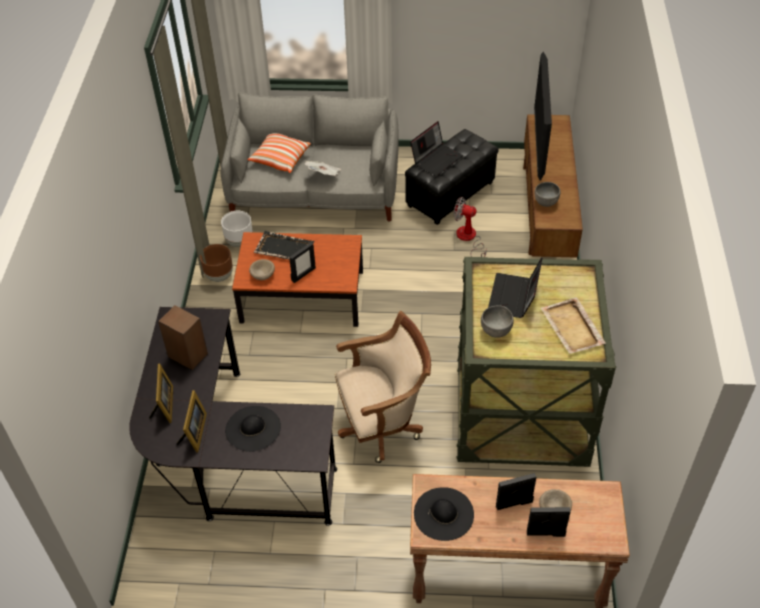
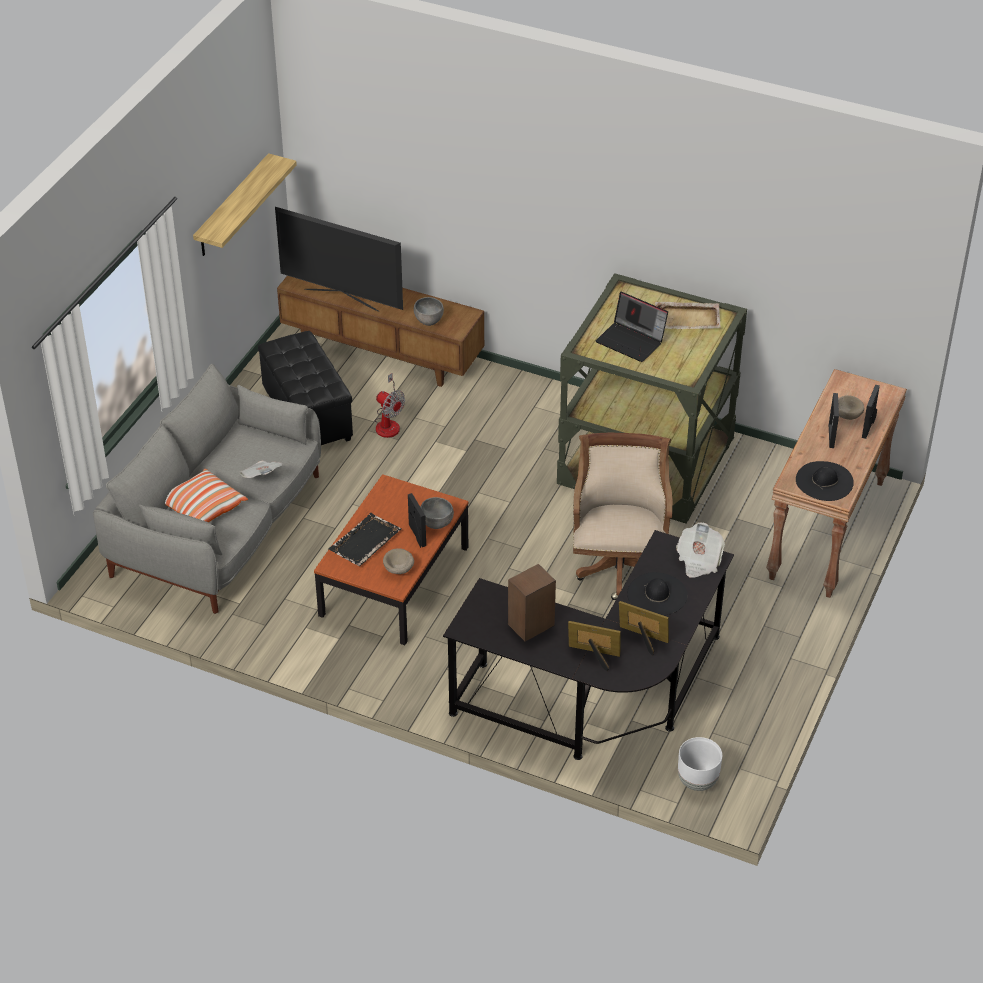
camera: 70 degrees left, 5 degrees down
(219, 275) = (314, 646): brown planter -> none
(239, 241) = (266, 615): white planter -> white planter (697, 781)
(307, 447) = (698, 560): none -> newspaper
(436, 159) = (299, 379): laptop -> none
(468, 239) = (388, 423): fan -> fan turned 90 degrees counterclockwise
(495, 331) = (667, 364): grey bowl -> grey bowl (436, 523)
(497, 20) = (232, 206): none -> shelf

